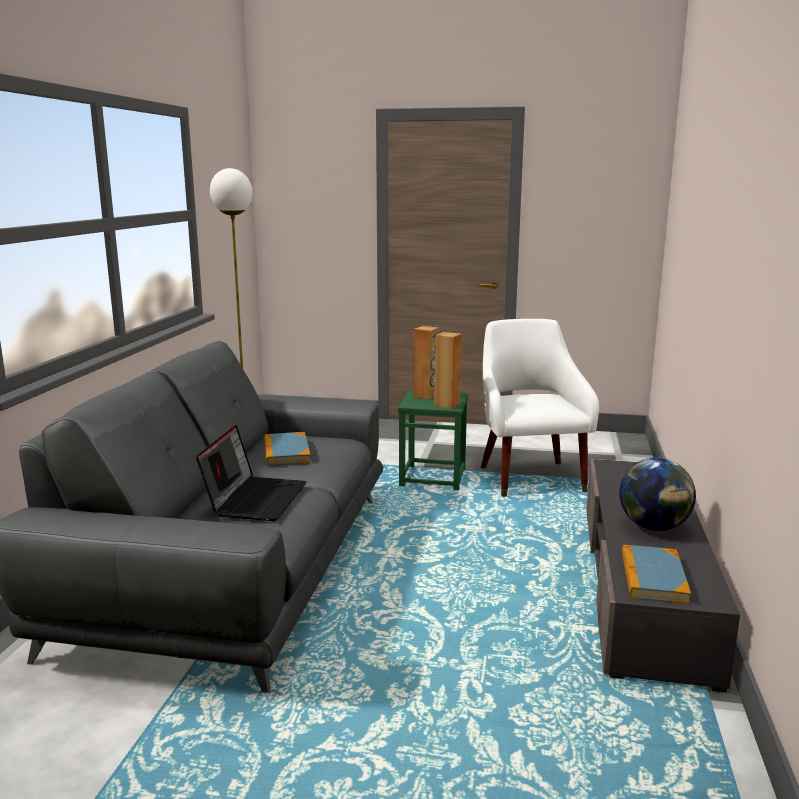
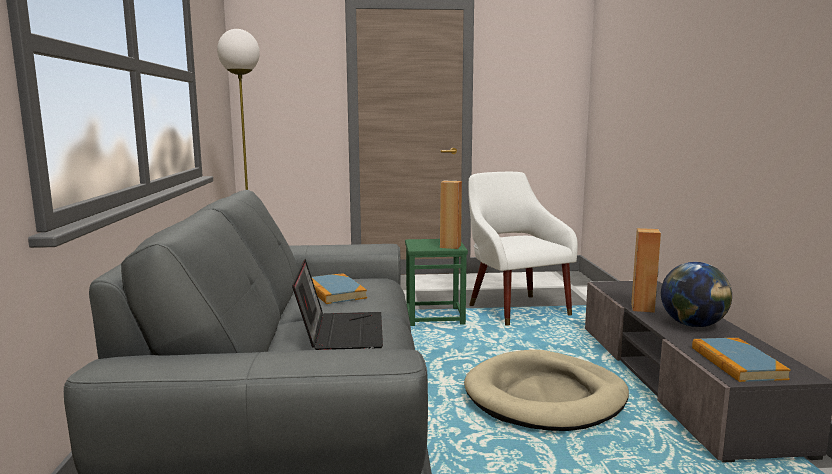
camera: 15 degrees left, 5 degrees down
(426, 396) = (425, 242): brown speaker -> brown speaker (643, 308)
(483, 582) = (545, 397): none -> beige dog bed

